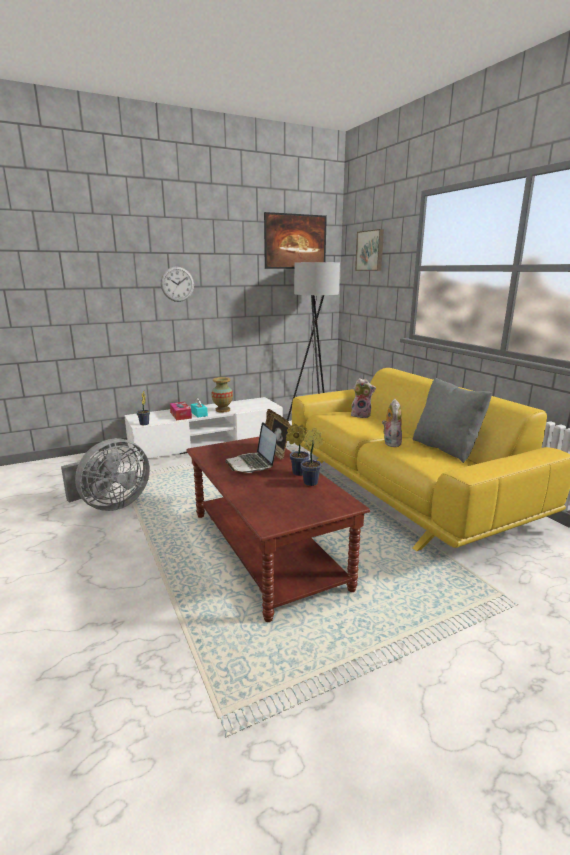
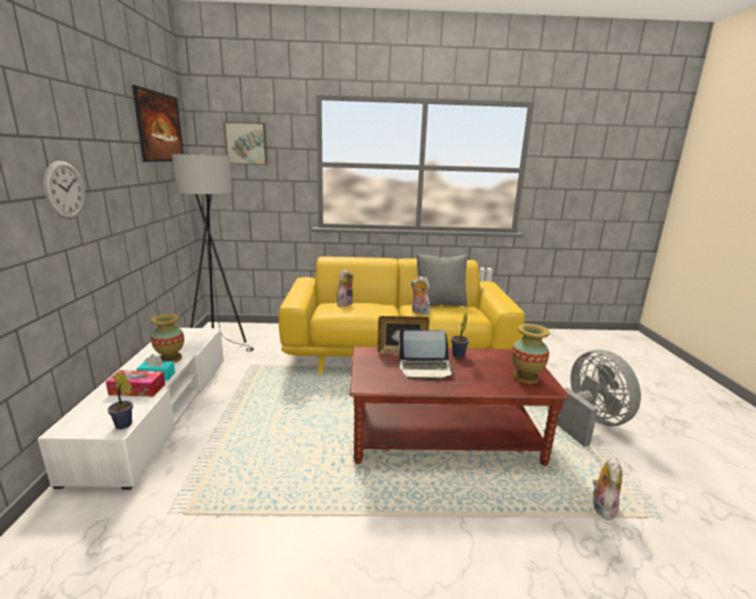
camera: 65 degrees left, 0 degrees up
(111, 505) = (257, 539): grey fan -> grey fan (590, 422)
(217, 672) = (601, 507): none -> plush toy
(281, 510) = (526, 377): none -> vase
(312, 482) = (480, 355): potted plant -> none

